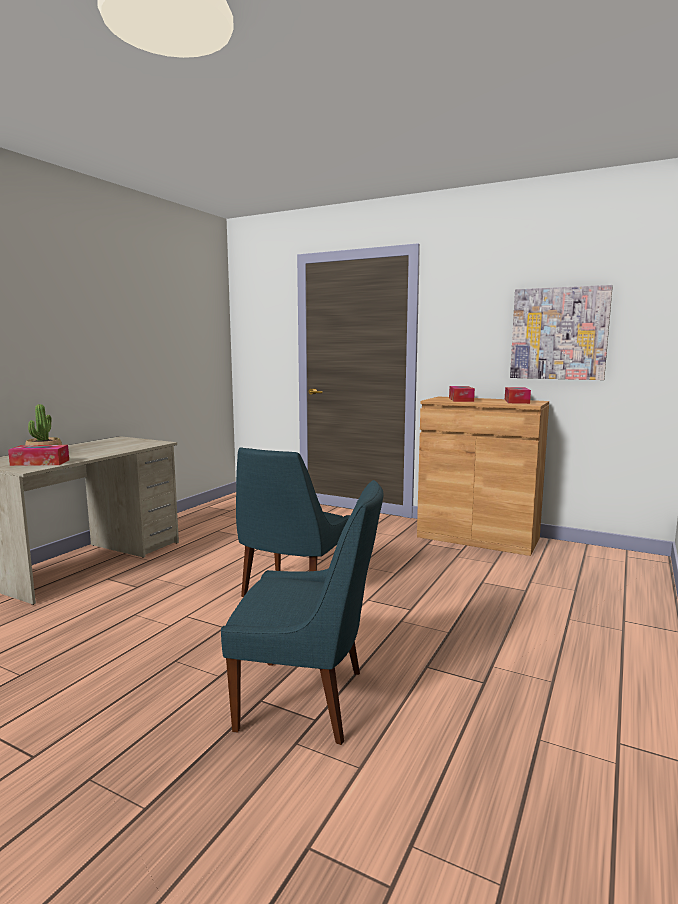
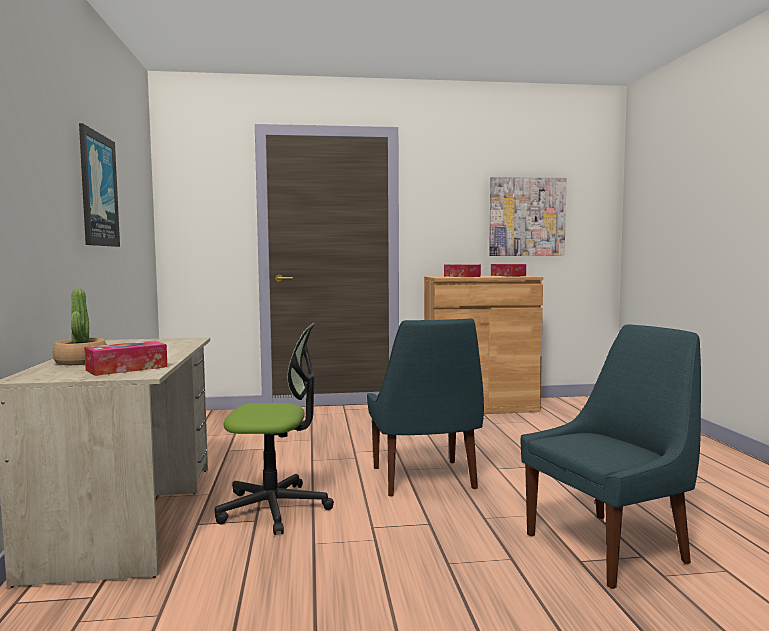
camera: 35 degrees left, 5 degrees down
(125, 326) = (97, 190): none -> picture
(161, 582) = (274, 508): none -> office chair

